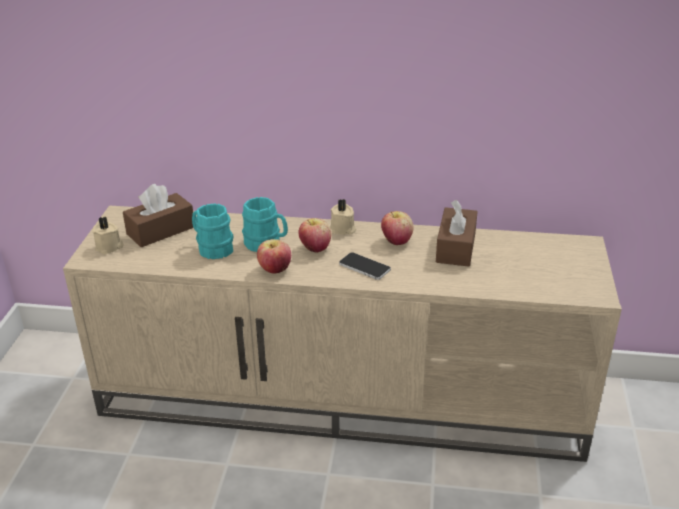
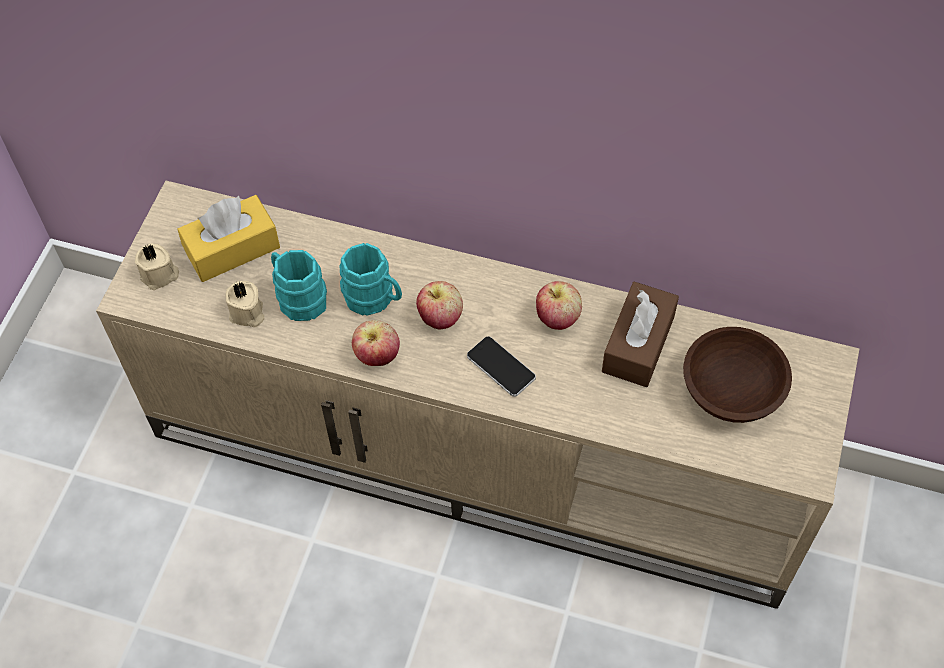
camera: 10 degrees right, 25 degrees up
(161, 230) = (232, 249): brown tissue box -> yellow tissue box
(343, 229) = (487, 281): beige candle -> beige candle (247, 314)
(526, 262) = (729, 390): none -> brown bowl

